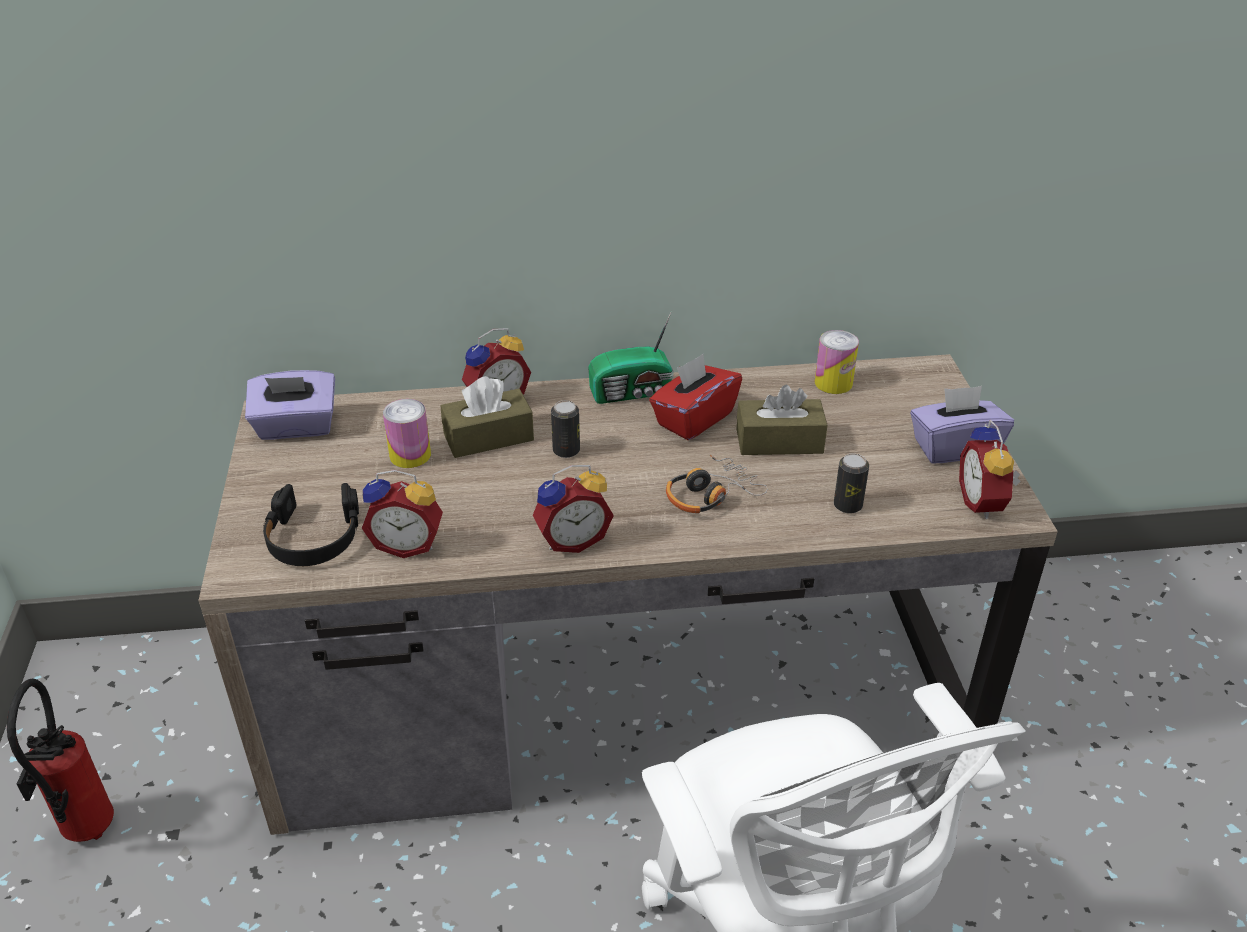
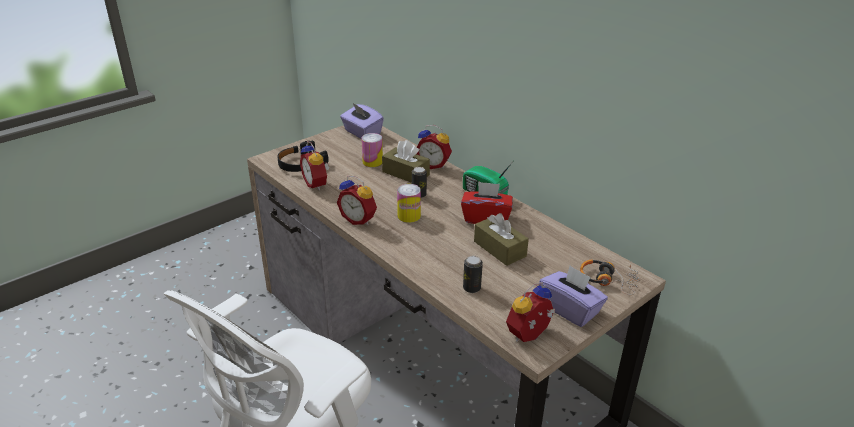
camera: 55 degrees right, 5 degrees down
(83, 834) = (236, 248): fire extinguisher -> none
(711, 494) = (432, 244): headphones -> headphones (608, 280)
(833, 383) = (575, 248): can -> can (409, 216)

